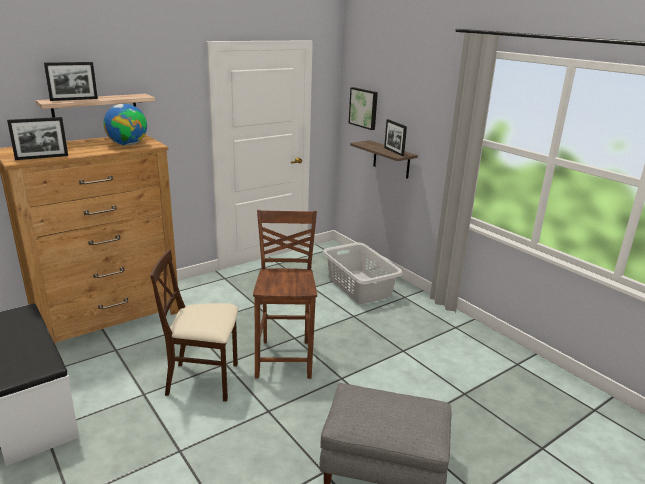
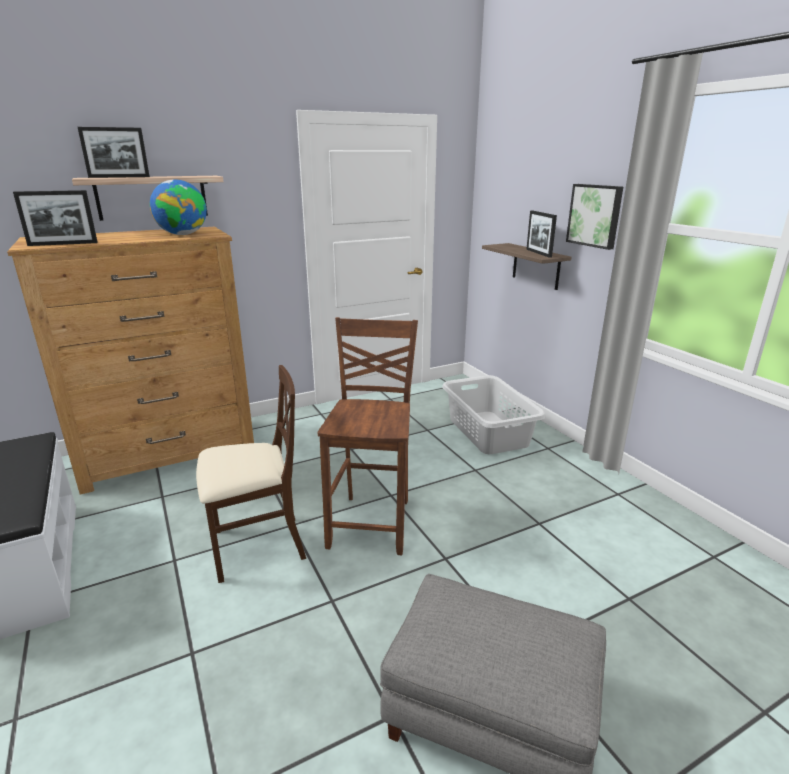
camera: 10 degrees right, 0 degrees up
(204, 380) = (257, 546): beige chair -> beige chair turned 150 degrees clockwise
(364, 108) = (502, 201): picture -> picture (595, 215)

